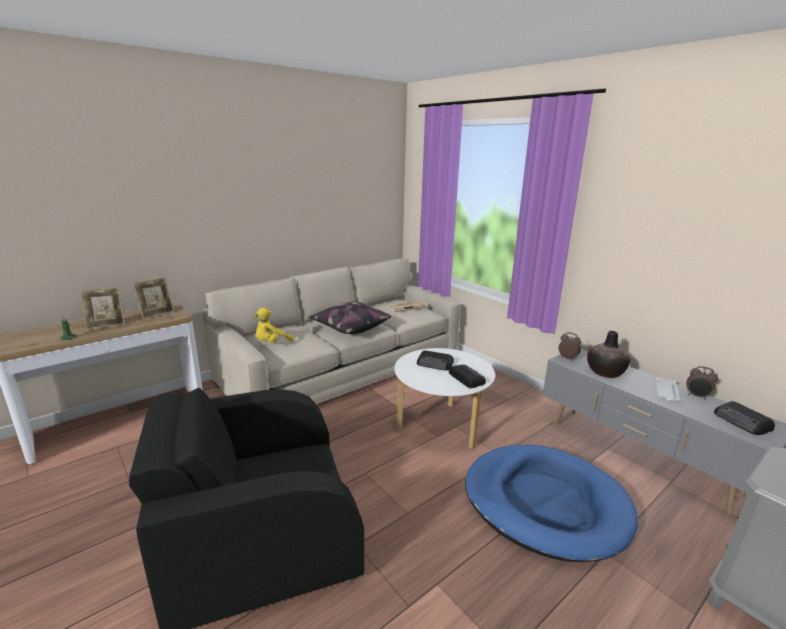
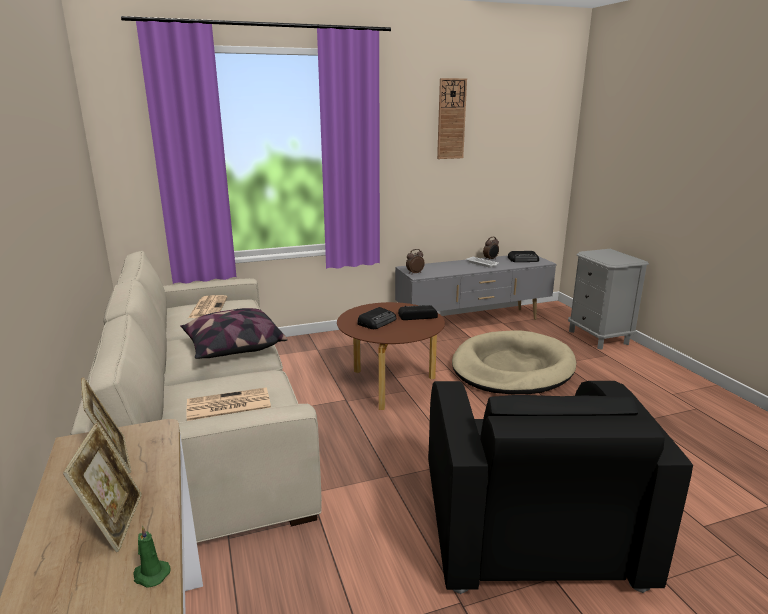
camera: 70 degrees left, 0 degrees up
(272, 343) = (227, 406): yellow plush toy -> newspaper
(440, 426) = (390, 385): white coffee table -> brown coffee table
(544, 503) = (512, 368): blue dog bed -> beige dog bed
(605, 373) = (446, 270): vase -> none
(684, 197) = (451, 119): none -> wall clock

